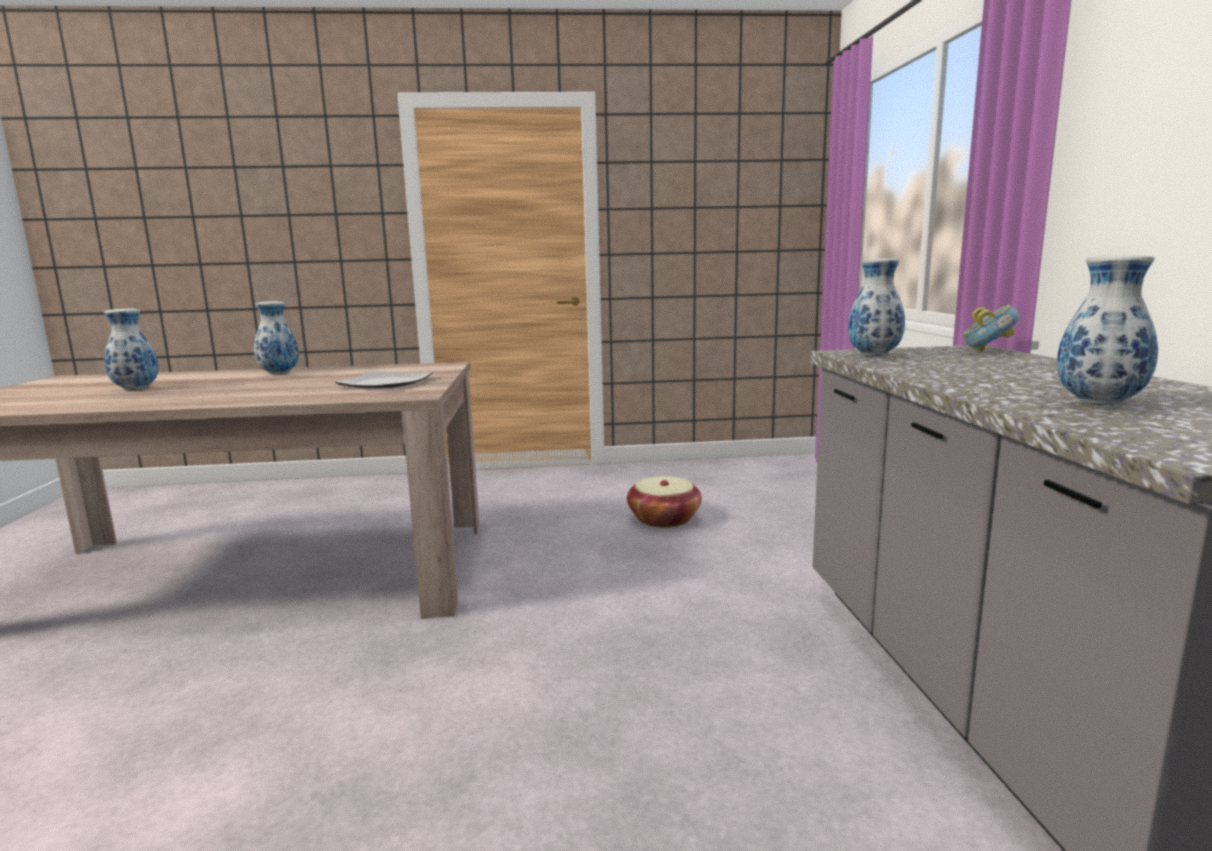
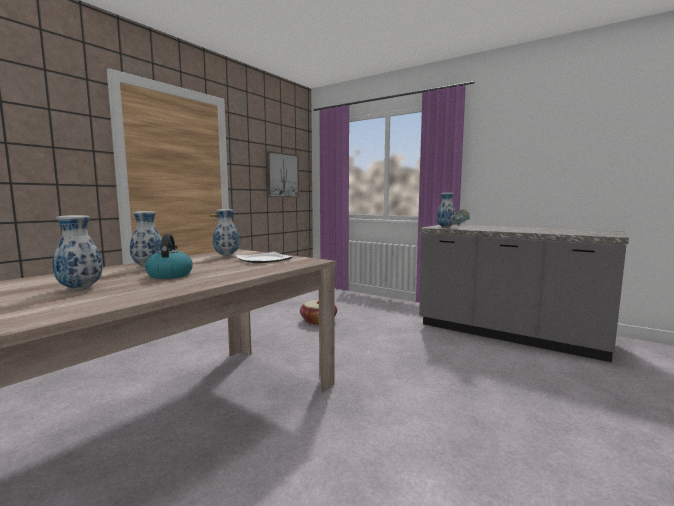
camera: 50 degrees left, 5 degrees down
(232, 387) = (170, 275): none -> kettle
(735, 220) = (282, 175): none -> picture
(1101, 404) = (552, 231): vase -> vase (227, 255)

